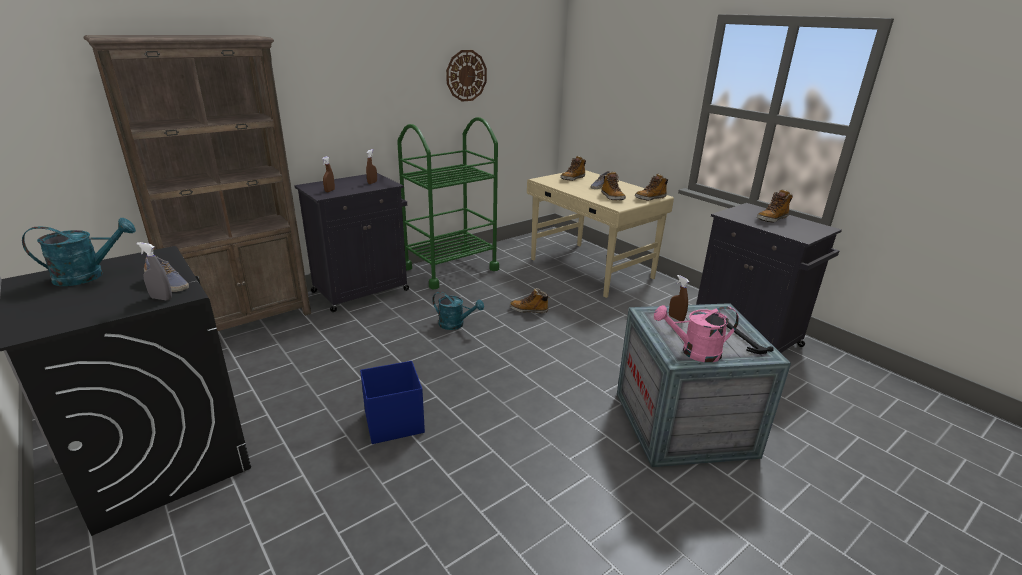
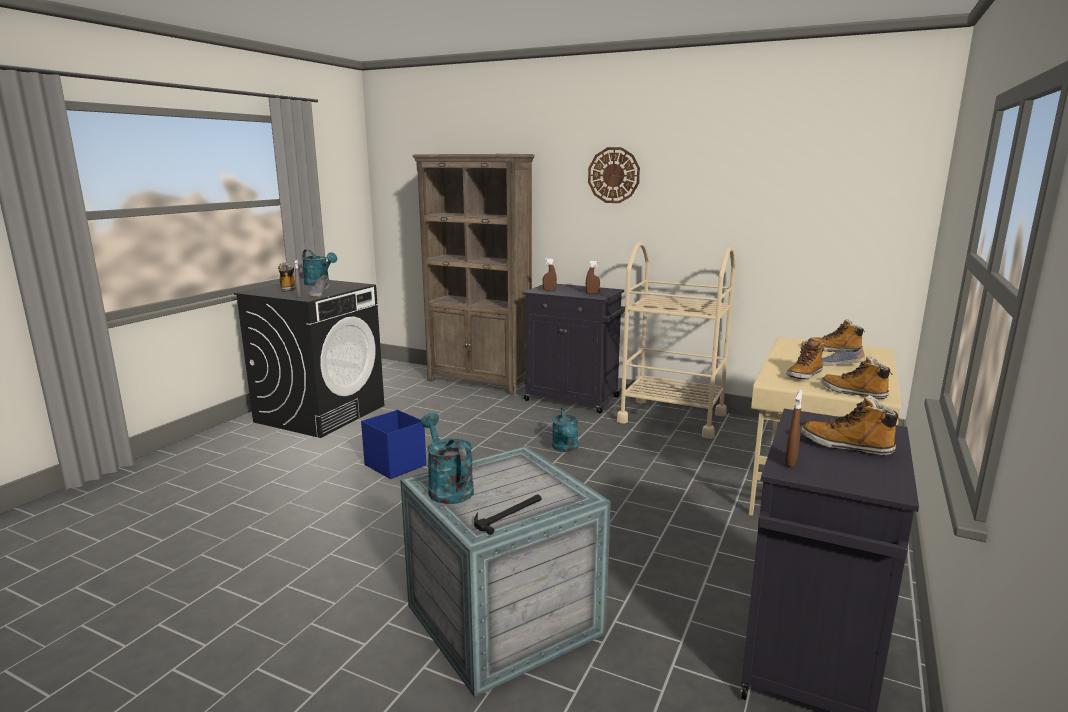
camera: 65 degrees right, 10 degrees down
(450, 269) = (672, 418): green cart -> beige cart
(466, 75) = (751, 200): wall clock -> wall clock (613, 175)
(529, 310) = (643, 475): boot -> boot (288, 289)
(676, 318) = (524, 471): brown spray bottle -> brown spray bottle (791, 462)
(694, 352) = (447, 488): pink watering can -> turquoise watering can

